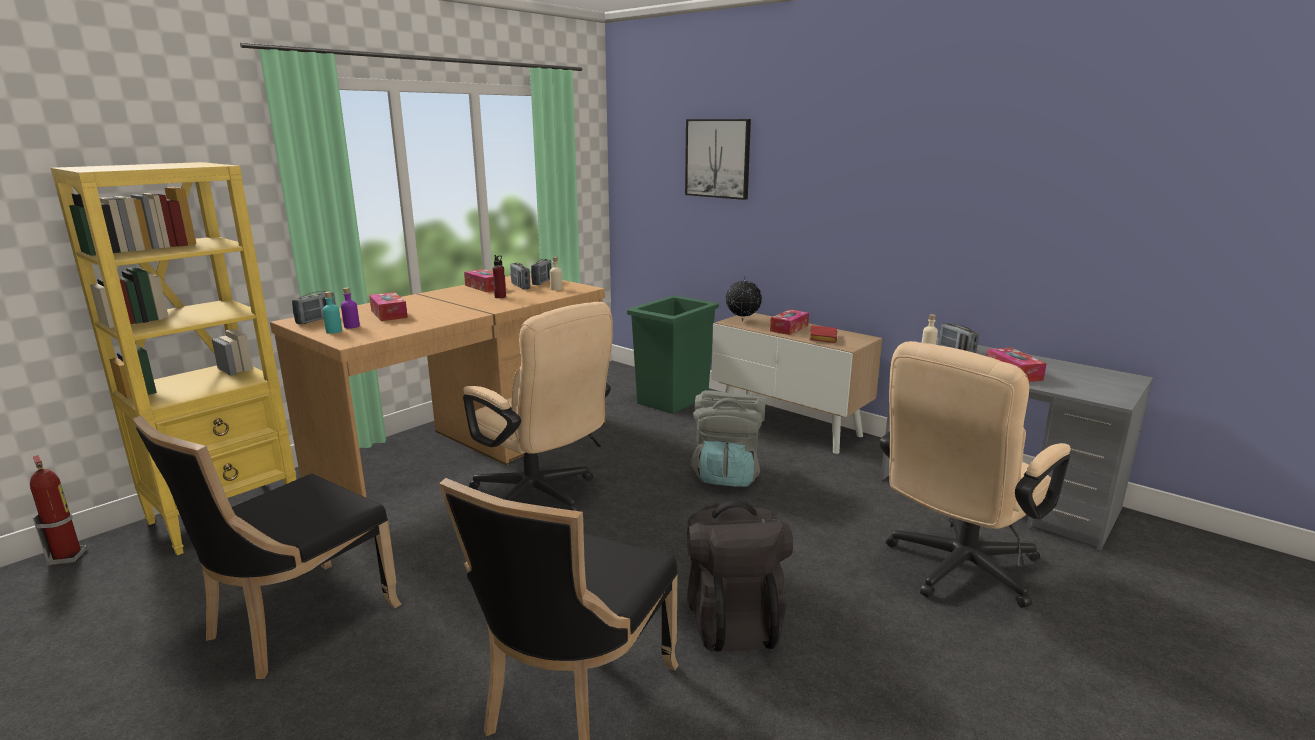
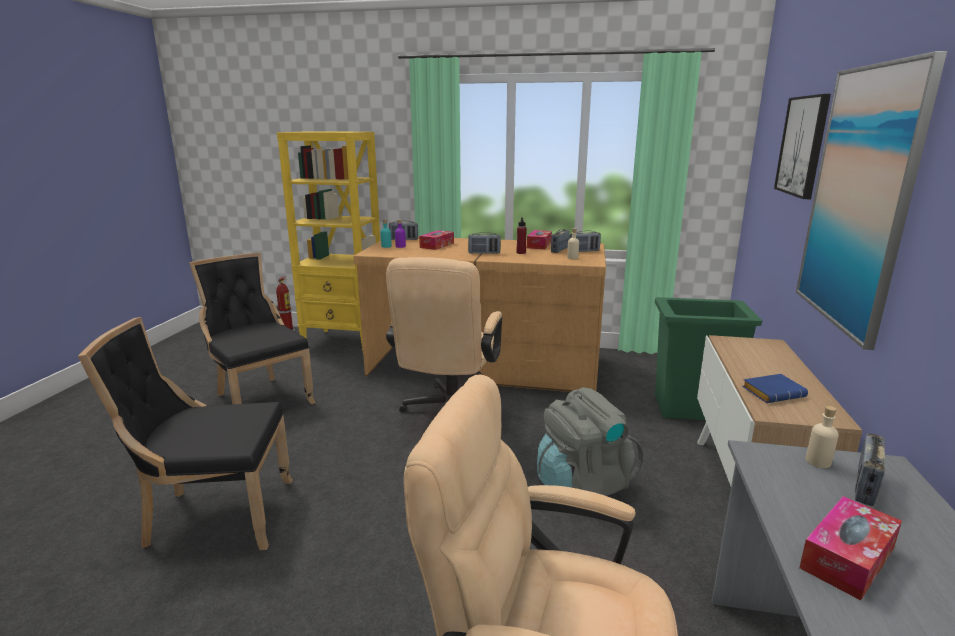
camera: 60 degrees right, 0 degrees up
(295, 622) = (260, 399): black chair -> black chair turned 45 degrees clockwise
(471, 306) = (484, 253): none -> radio
(733, 619) = (340, 561): black backpack -> none
(743, 321) = (743, 344): globe -> none
(789, 328) = (768, 370): tissue box -> none
(820, 194) = (859, 199): none -> picture
(821, 337) = (773, 392): red book -> blue book

